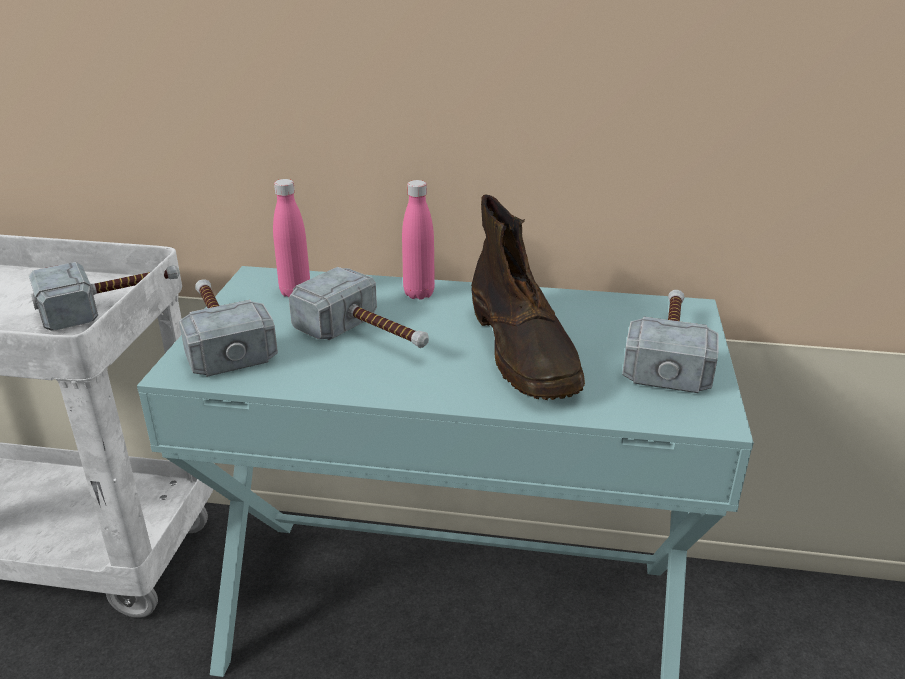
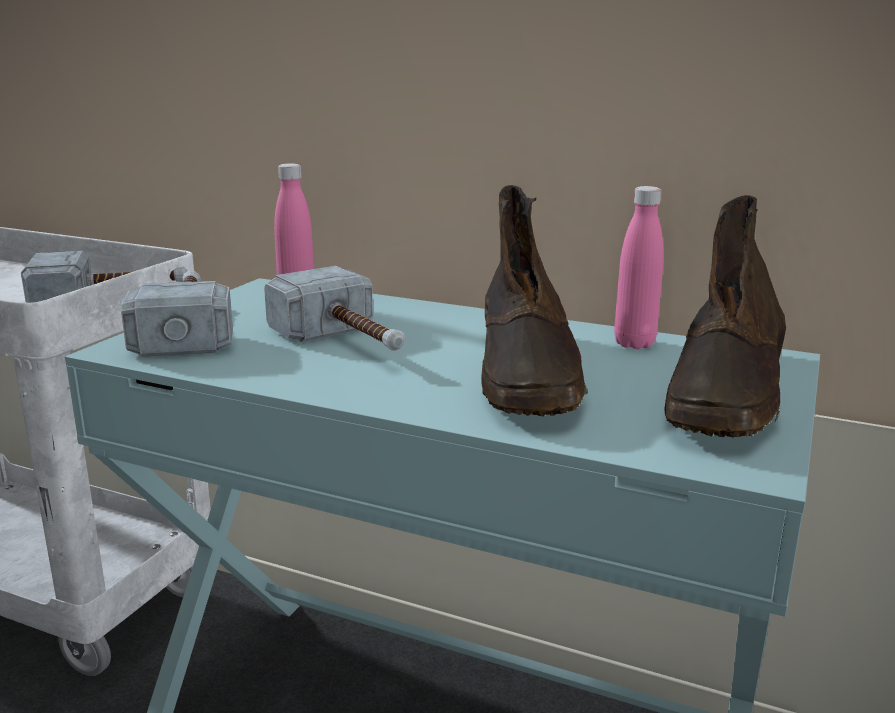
camera: 15 degrees right, 10 degrees down
(419, 294) = (435, 315): pink bottle -> pink bottle (634, 343)
(669, 351) = (726, 394): hammer -> brown boot

